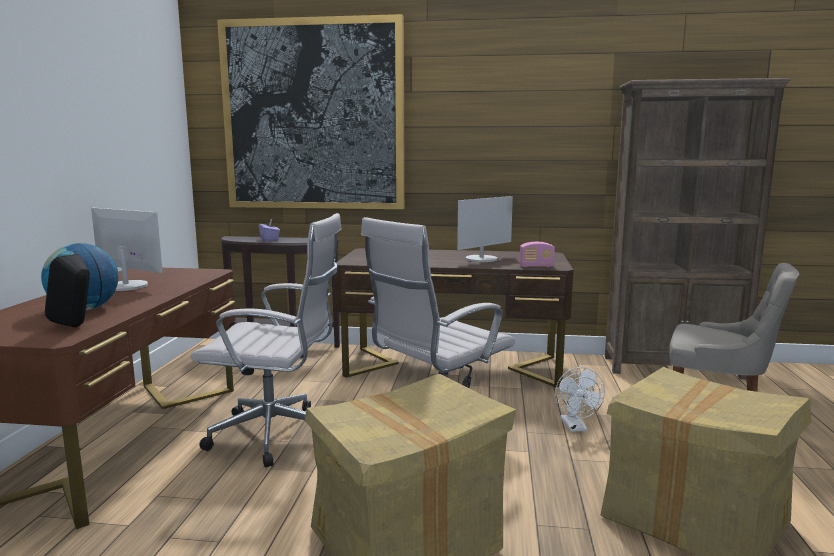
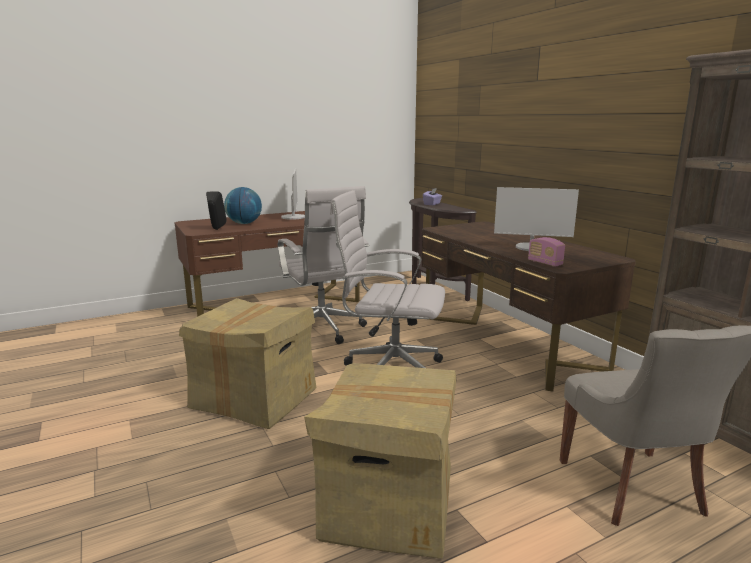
camera: 55 degrees right, 5 degrees up
(314, 116) = (474, 105): picture -> none
(576, 427) = (479, 416): white fan -> none

